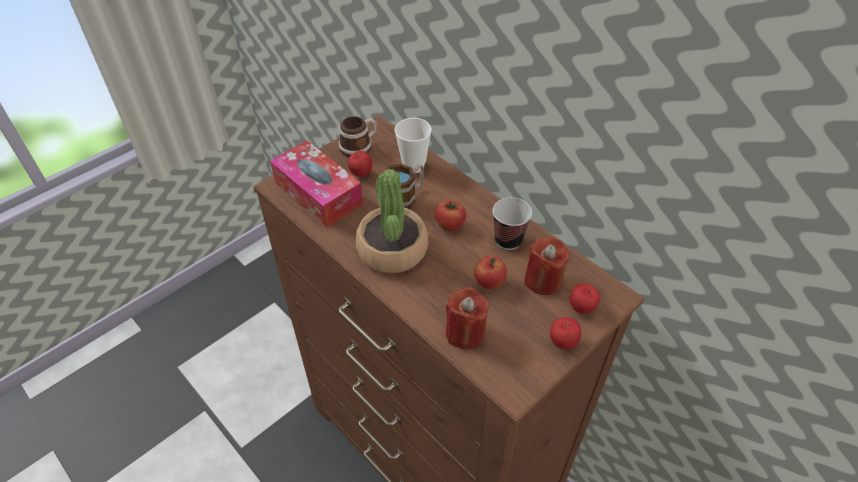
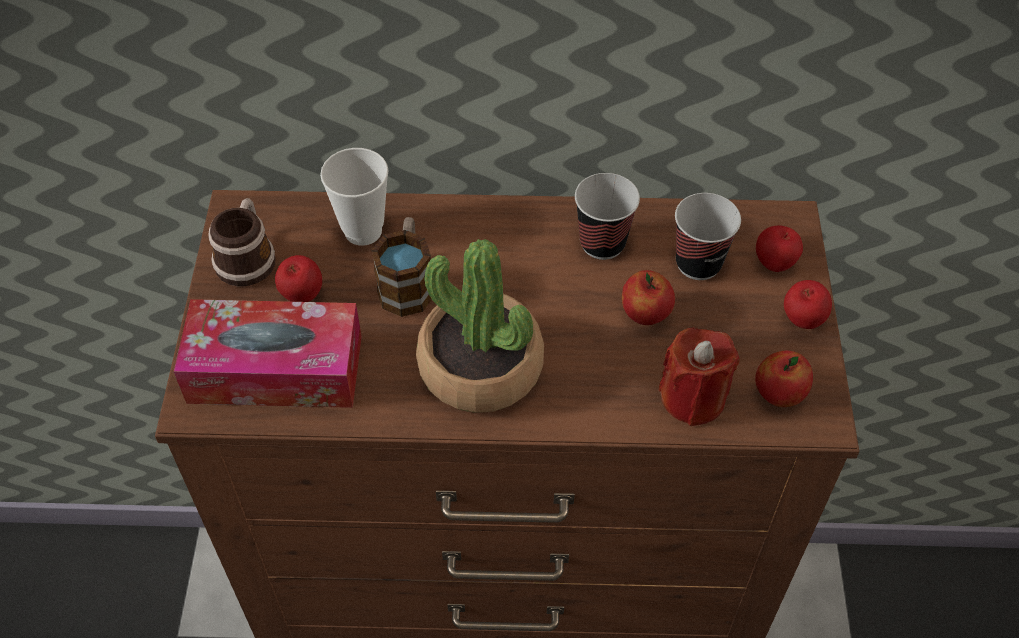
camera: 45 degrees left, 5 degrees up
(450, 226) = (512, 278): apple -> apple (778, 394)
(543, 280) = (698, 263): red candle -> cup

